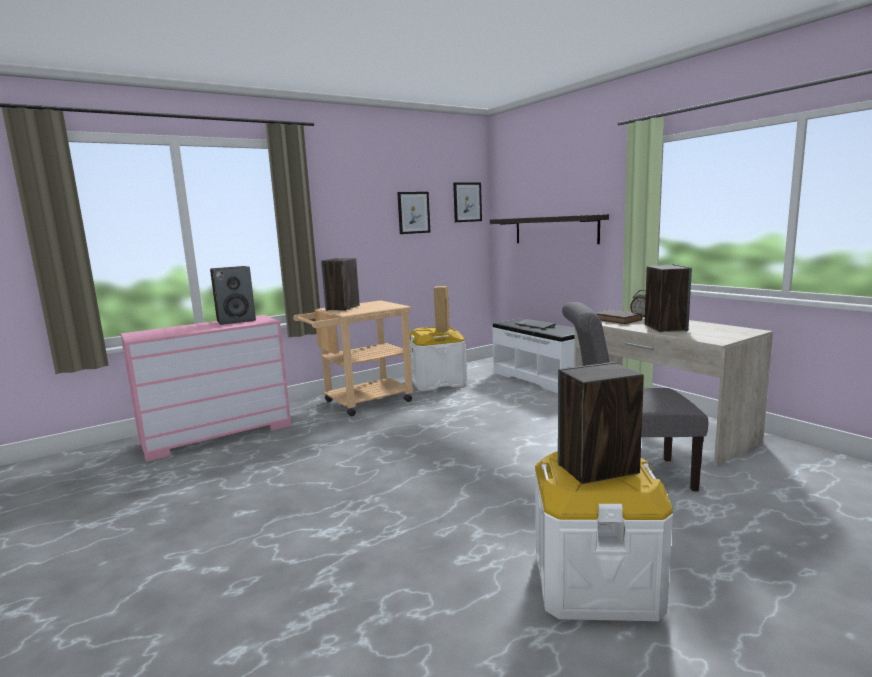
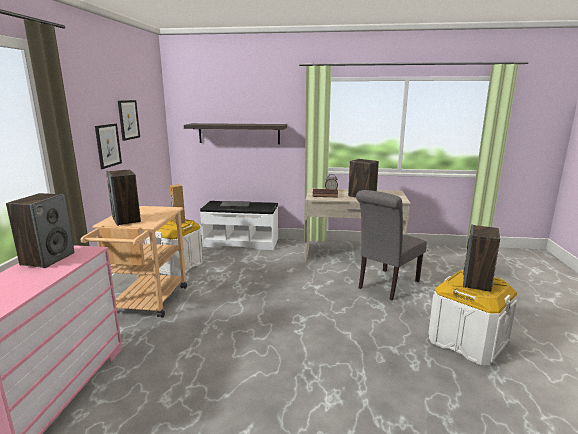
camera: 50 degrees left, 5 degrees up
(467, 202) = (155, 109): picture -> picture (108, 145)

